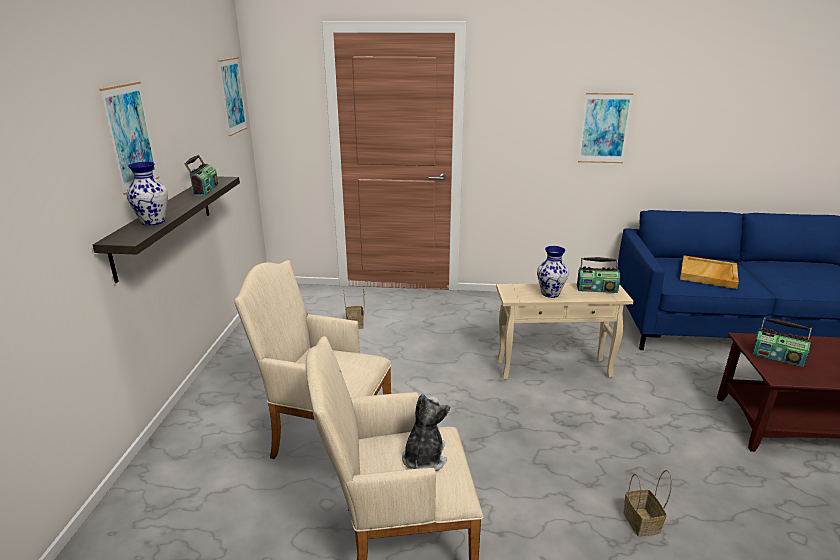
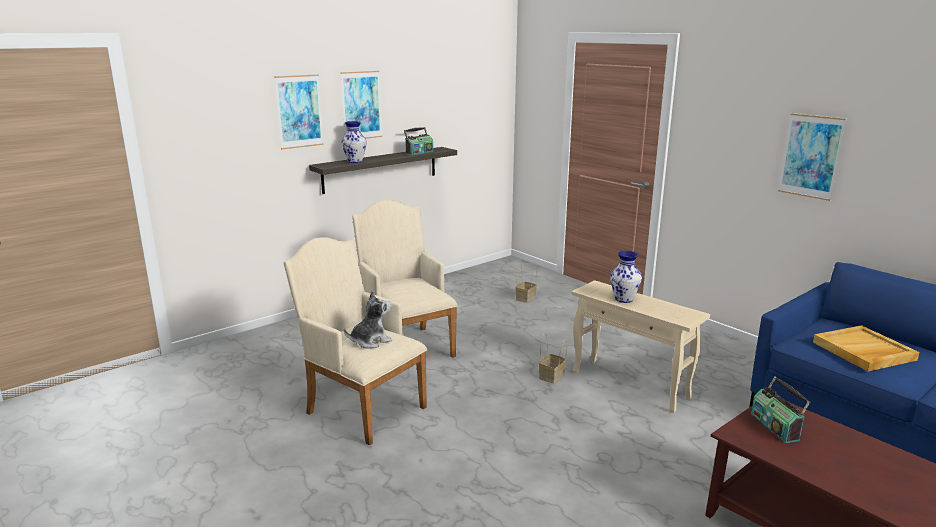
camera: 45 degrees right, 5 degrees down
(232, 96) = (492, 90): picture -> picture (299, 111)
(596, 289) = (675, 310): radio -> none
(642, 523) = (516, 488): basket -> basket (551, 377)

